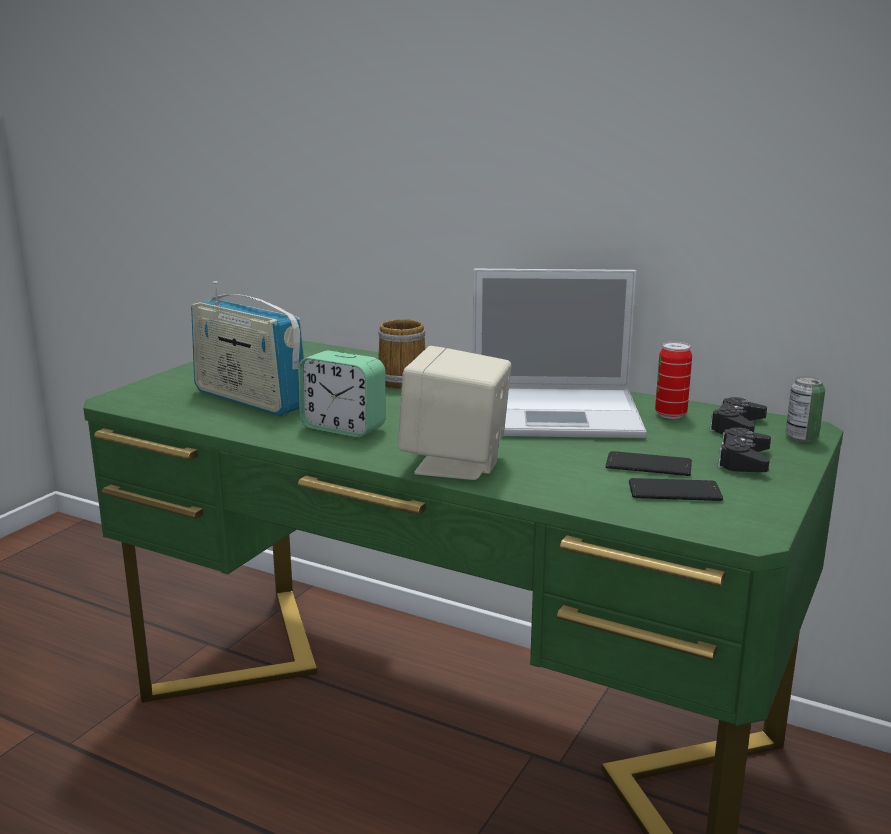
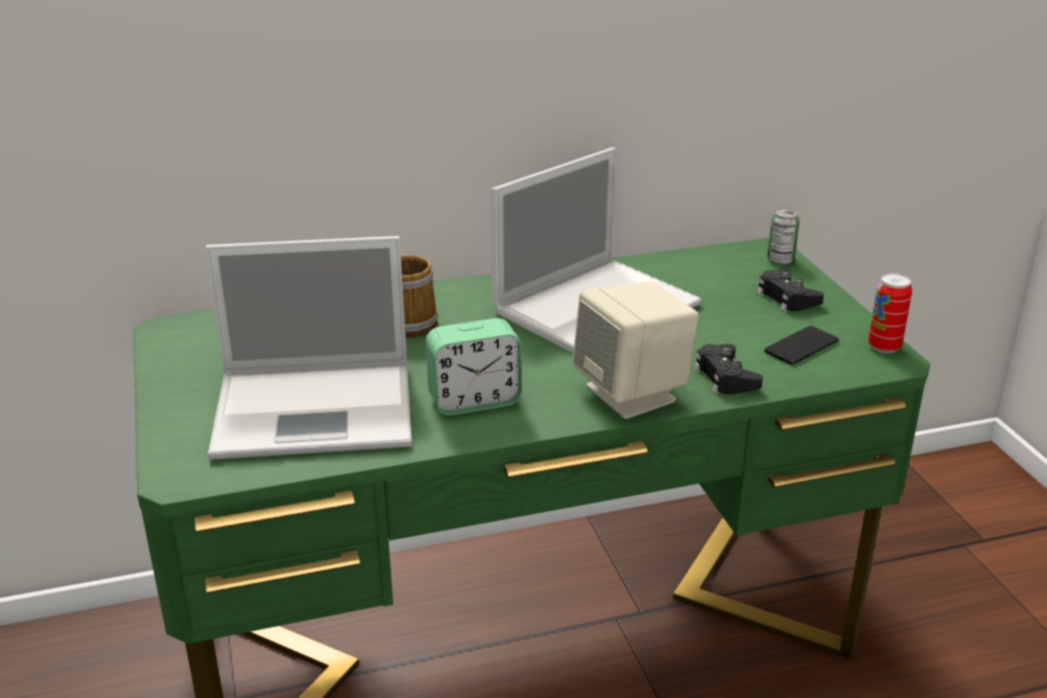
camera: 45 degrees left, 10 degrees up
(250, 399) = (319, 409): radio -> laptop
(648, 465) = (746, 330): phone -> none
(670, 414) = (671, 273): can -> can (884, 347)
(736, 426) = (729, 266): black game controller -> black game controller (725, 377)

